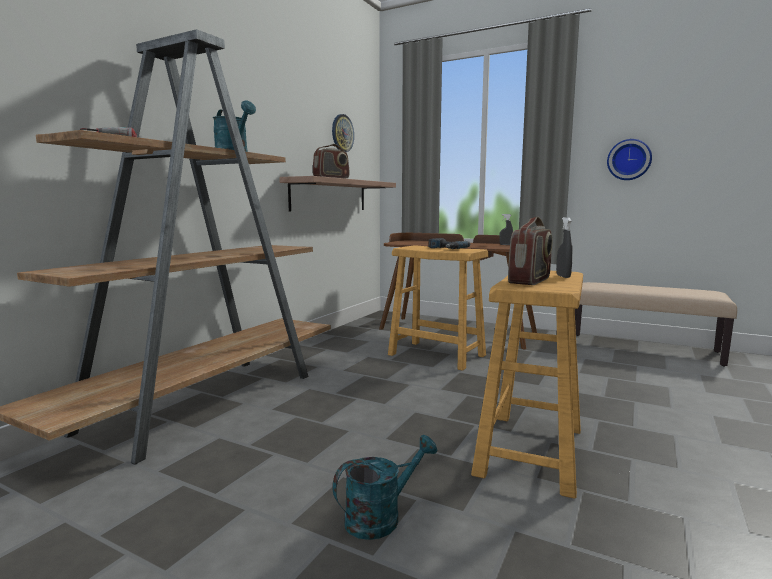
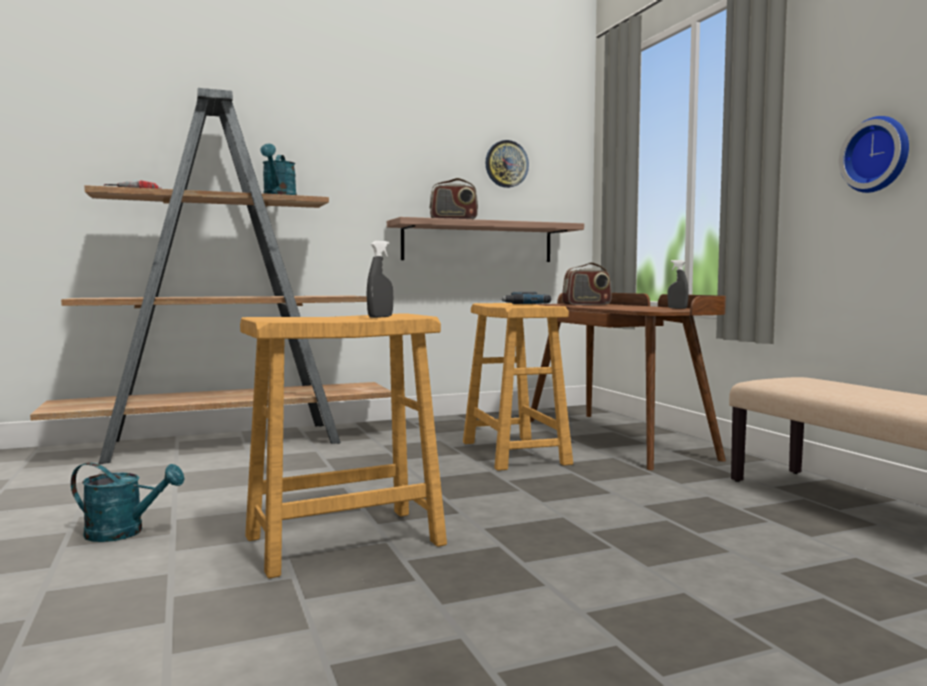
camera: 40 degrees right, 5 degrees down
(530, 281) = (315, 316): radio -> radio (586, 304)

